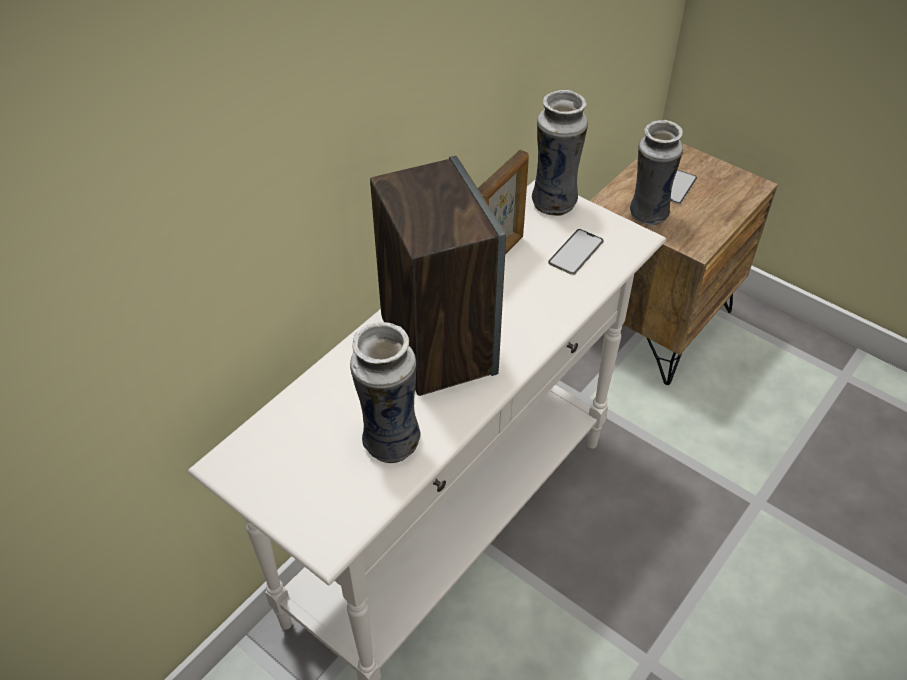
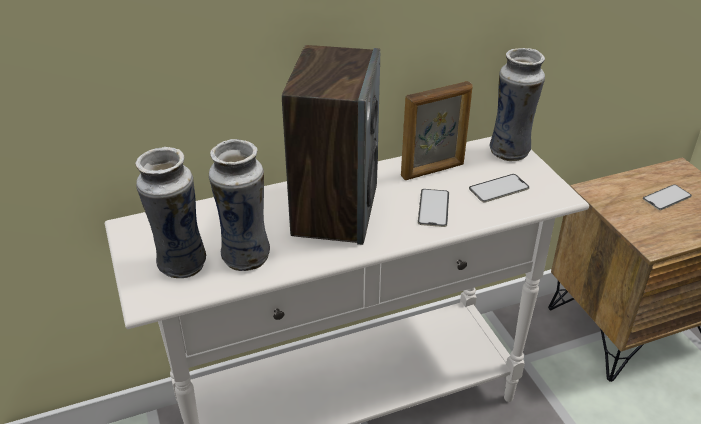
camera: 30 degrees right, 10 degrees down
(532, 301) = (433, 208): none -> phone
(647, 215) = (622, 209): vase -> vase (180, 264)

